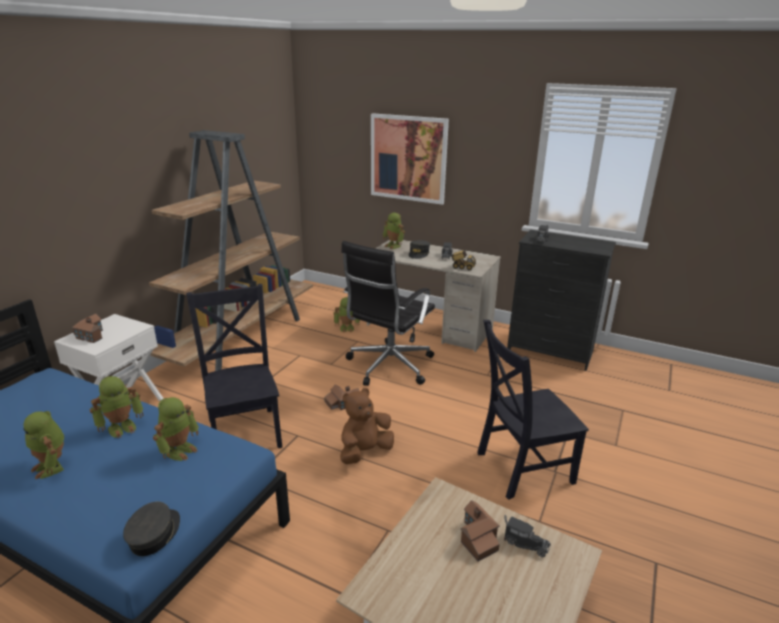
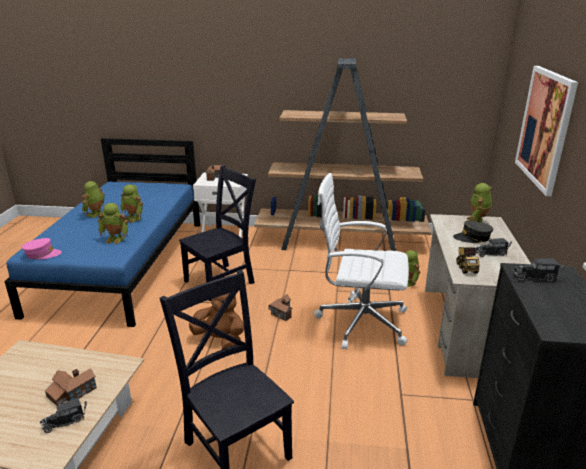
camera: 70 degrees right, 0 degrees up
(154, 534) = (42, 254): grey cap -> pink cap
(388, 366) = (359, 321): black office chair -> white office chair
(524, 542) = (65, 421): toy truck -> toy truck turned 45 degrees clockwise

